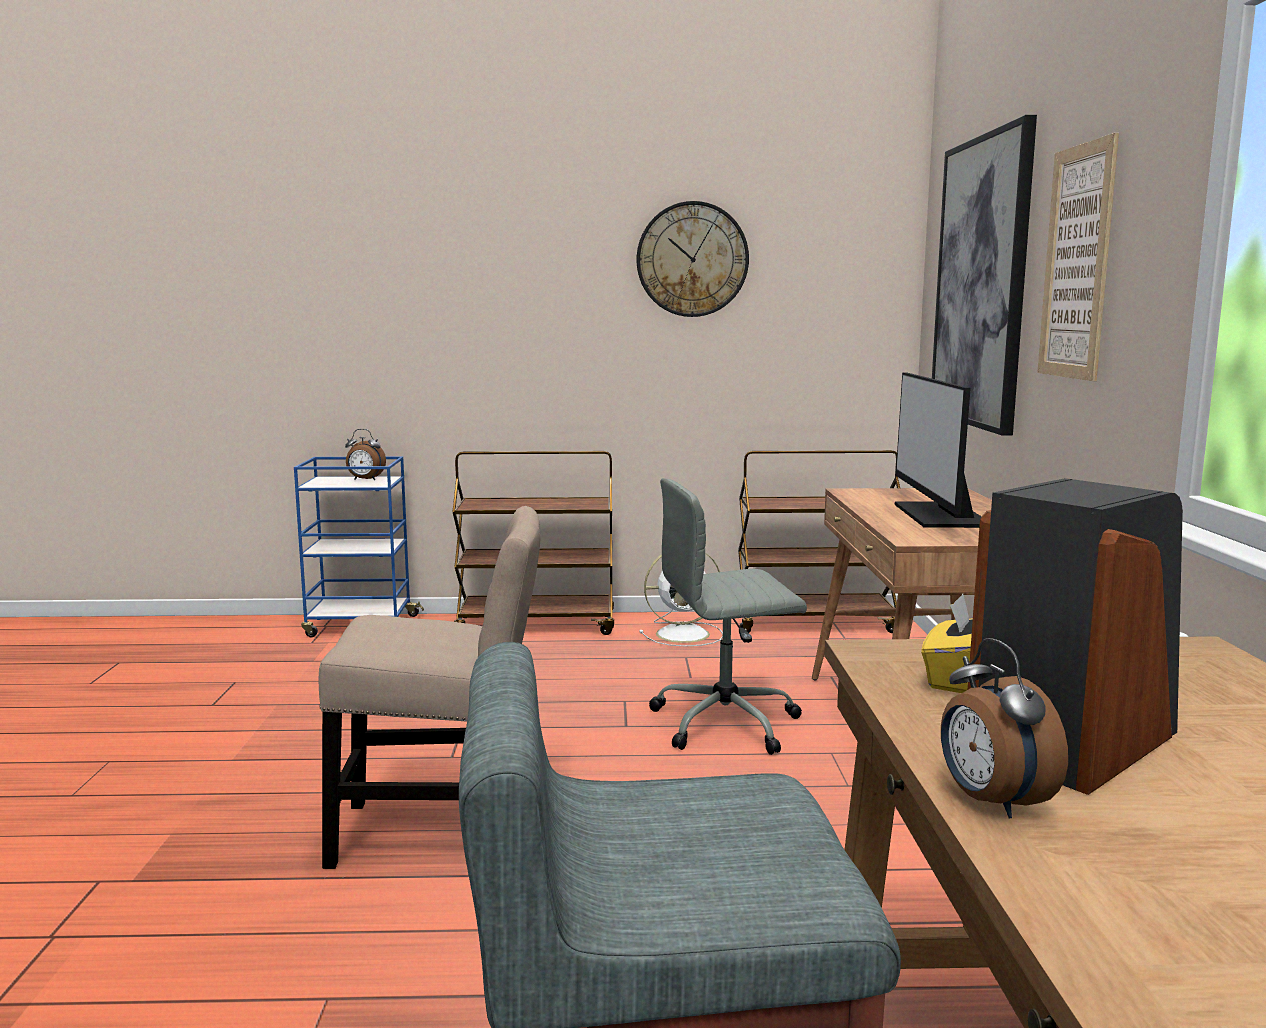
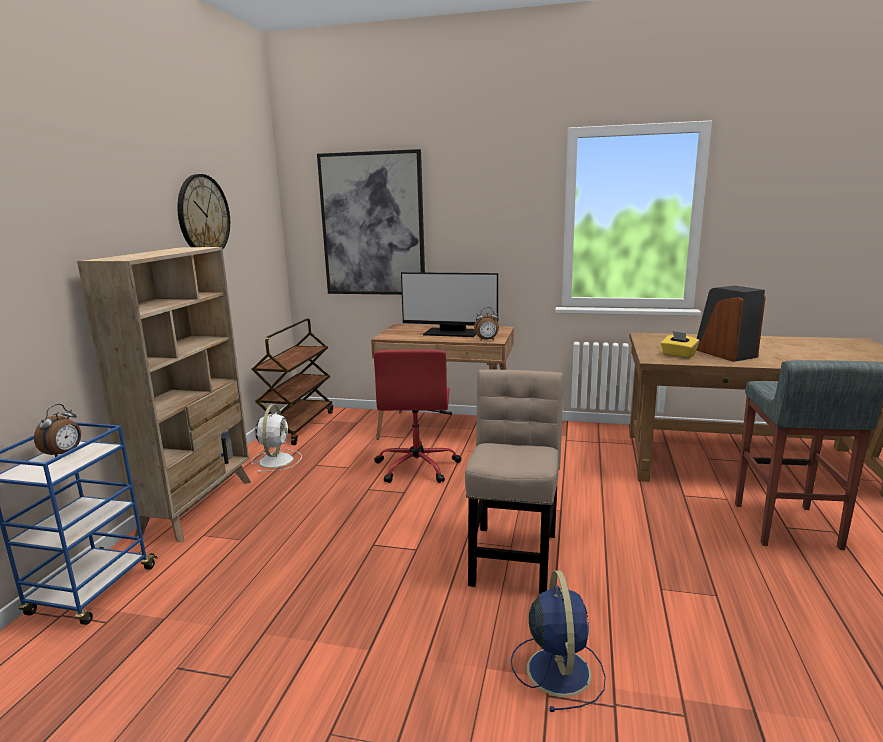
camera: 75 degrees left, 5 degrees up
(145, 887) = (558, 669): none -> blue fan
(537, 625) = (198, 506): brown cart -> beige bookcase
(727, 723) = (417, 466): grey office chair -> red office chair
(991, 802) = (768, 364): alarm clock -> alarm clock (487, 340)
(1076, 262) = (473, 217): picture -> none

